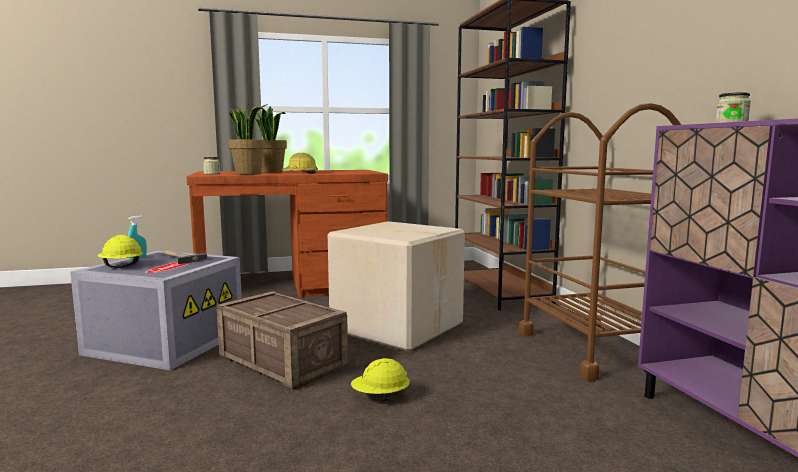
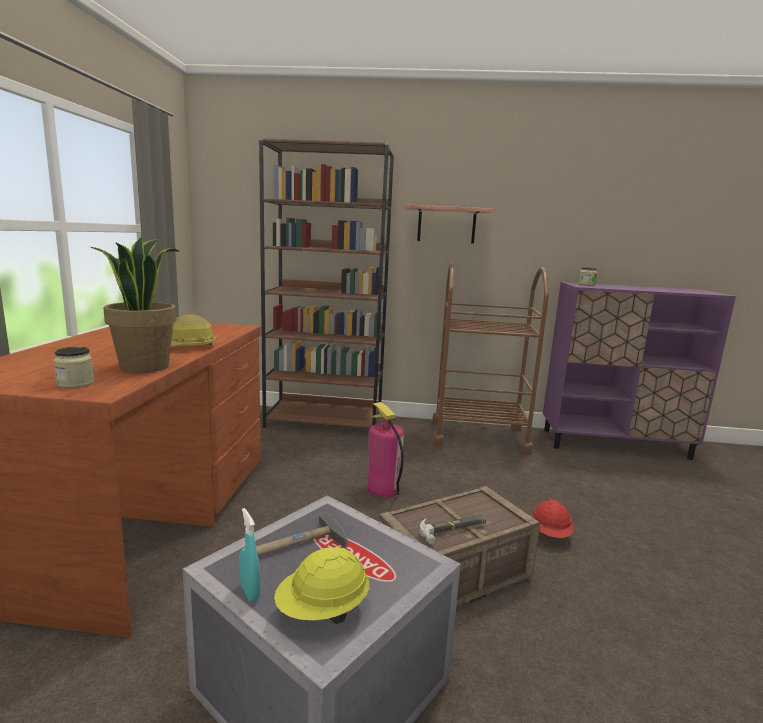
camera: 70 degrees left, 5 degrees up
(261, 307) = (453, 529): none -> hammer
(271, 172) = (97, 352): potted plant -> none
(380, 397) = (550, 534): yellow hard hat -> red hard hat
(396, 326) = (383, 489): cardboard box -> fire extinguisher
(613, 68) = (446, 225): none -> shelf

